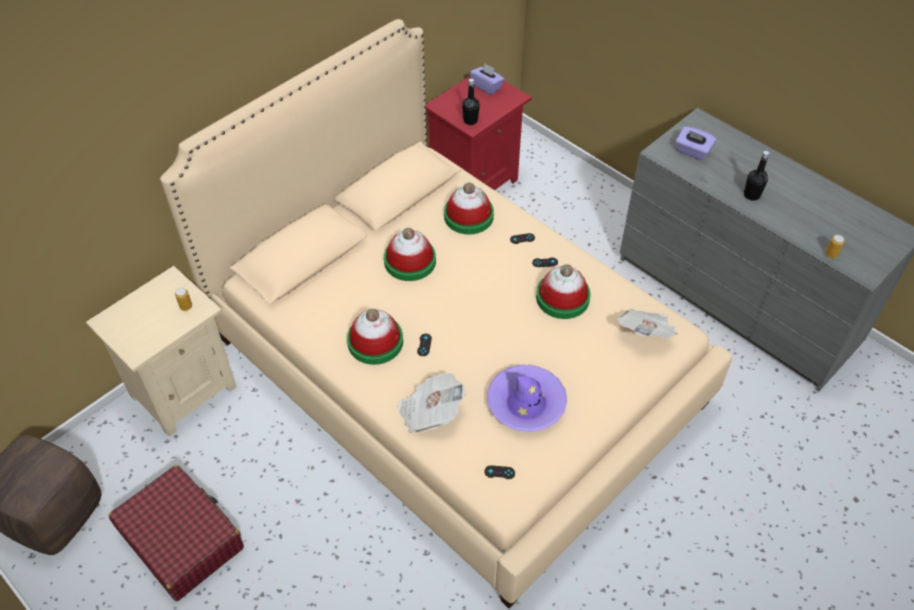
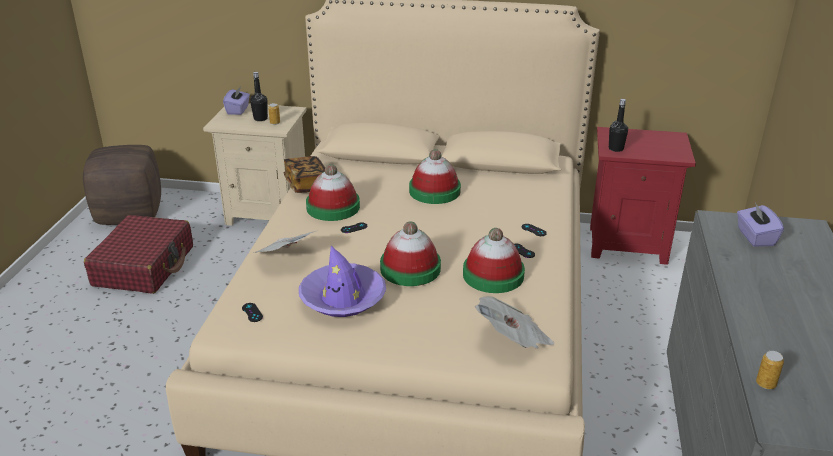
camera: 55 degrees right, 20 degrees down
(316, 340) = (308, 185): none -> book
(468, 216) = (520, 197): hat -> hat (410, 268)
(486, 87) = (667, 141): purple tissue box -> purple tissue box (238, 110)
(751, 195) = (759, 294): black bottle -> black bottle (260, 118)

